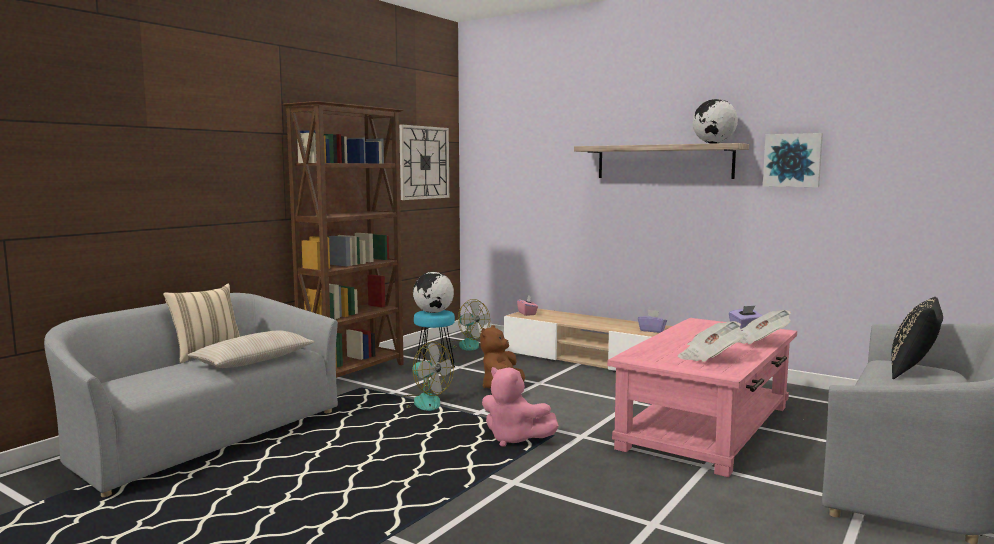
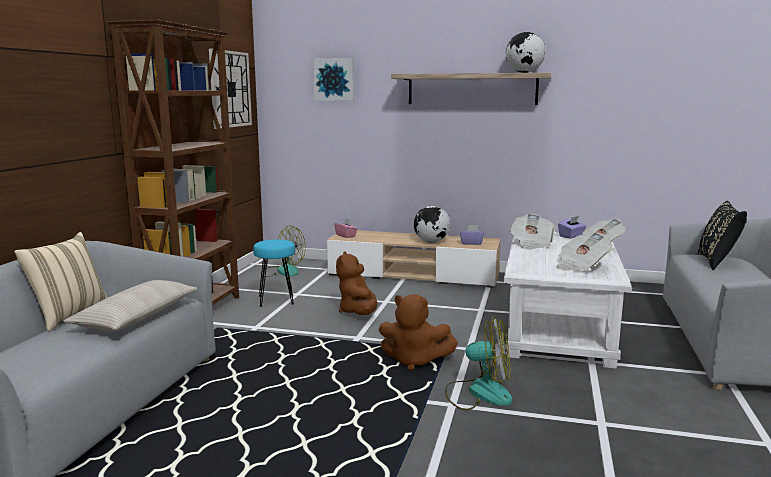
camera: 20 degrees left, 5 degrees up
(420, 403) = (292, 336): fan -> fan (479, 393)
(433, 312) = (274, 243): globe -> globe (431, 242)
(514, 439) = (414, 361): pink plush toy -> brown plush toy
(686, 332) = (531, 244): none -> newspaper
(706, 427) = (558, 325): pink coffee table -> white coffee table
(792, 160) = (588, 88): picture -> picture (334, 79)

